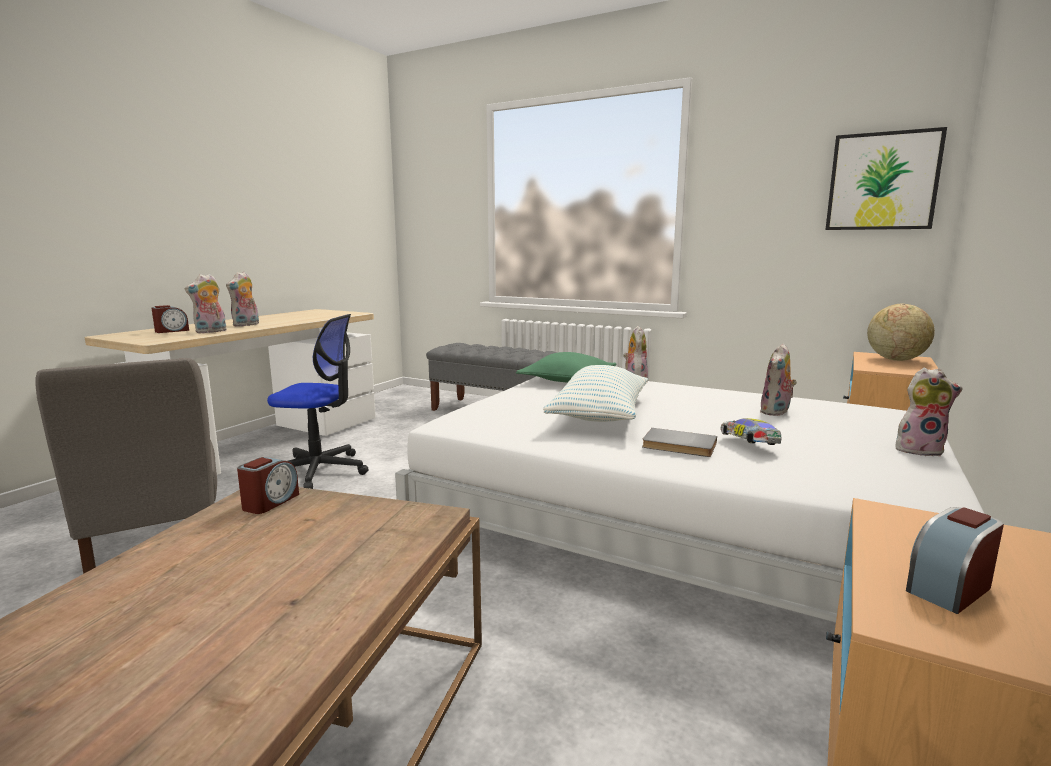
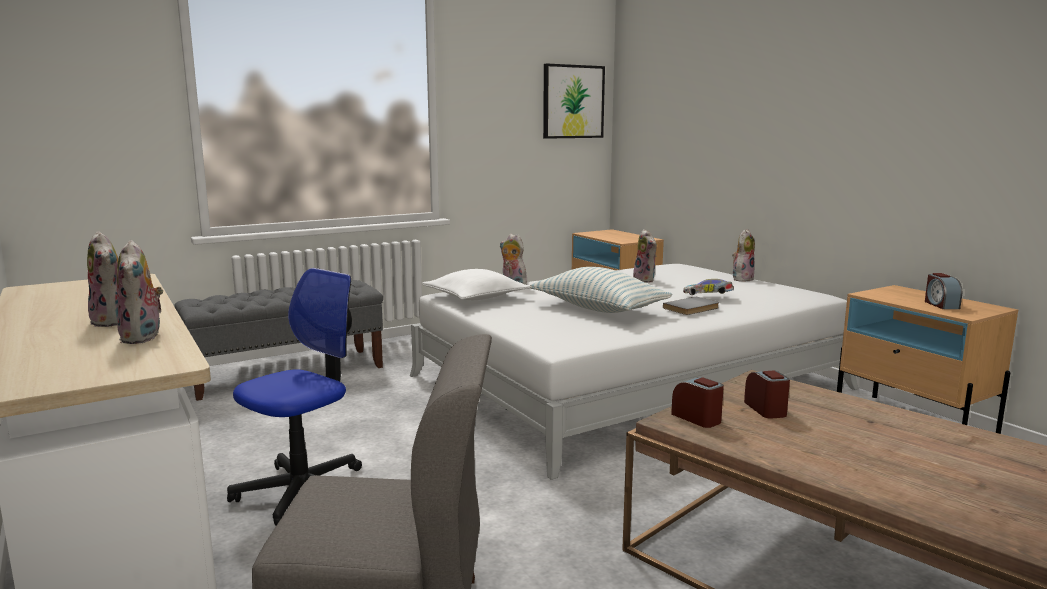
camera: 60 degrees left, 0 degrees up
(172, 331) = (64, 355): alarm clock -> alarm clock (766, 409)
(567, 380) = (476, 297): green pillow -> white pillow
(895, 359) = (609, 234): globe -> none

